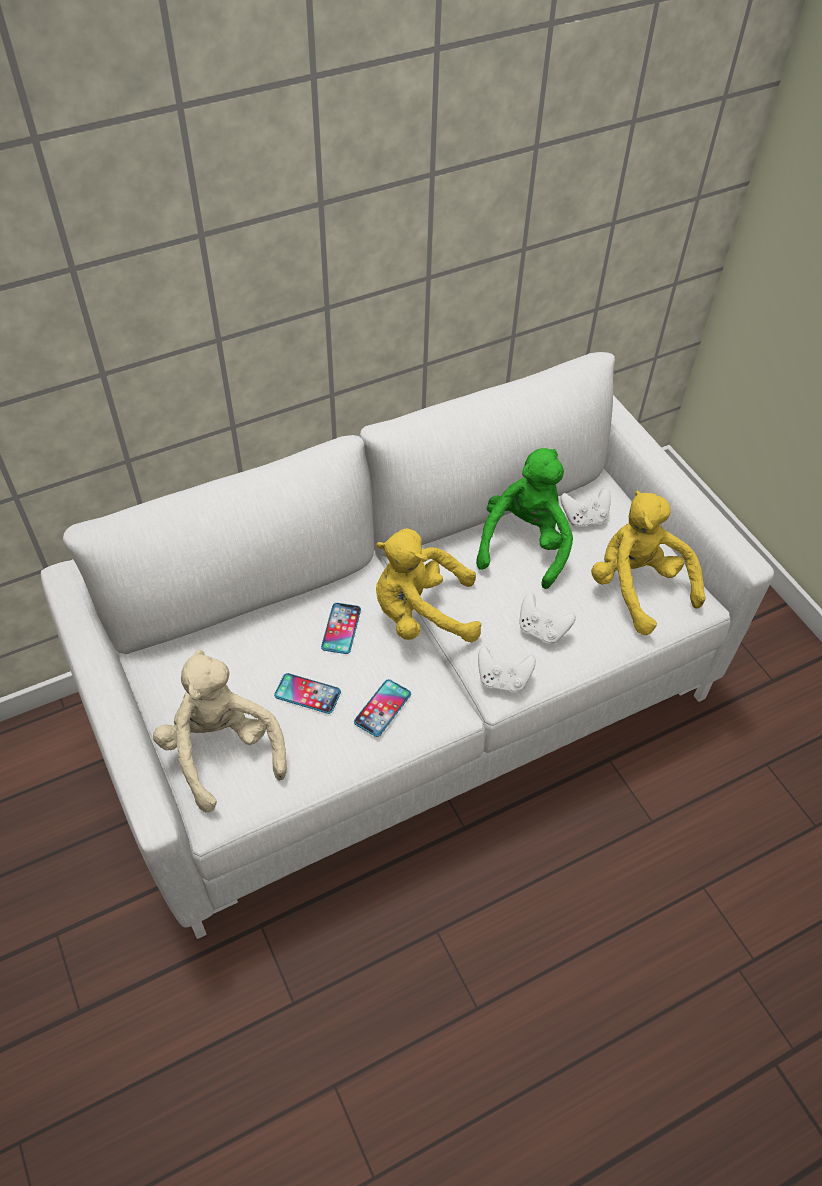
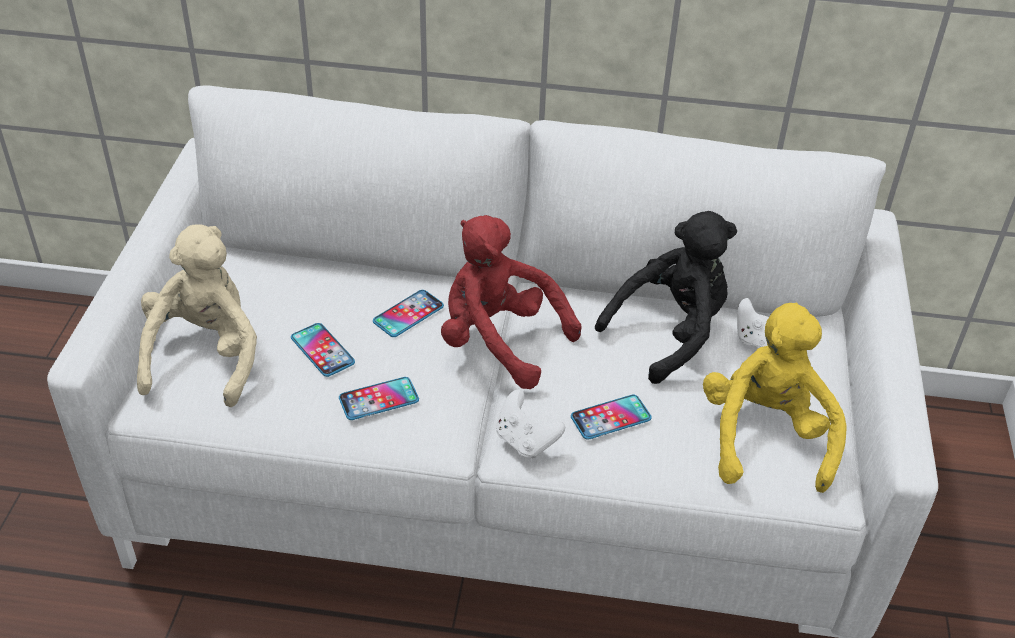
camera: 35 degrees right, 10 degrees down
(421, 614) = (499, 341): yellow plush toy -> red plush toy
(524, 543) = (670, 332): green plush toy -> black plush toy
(542, 630) = (610, 418): white game controller -> phone

